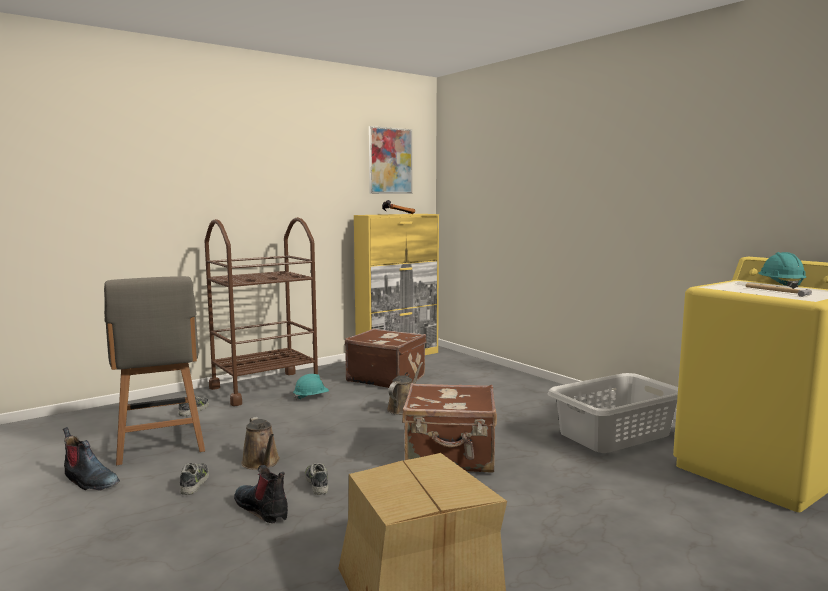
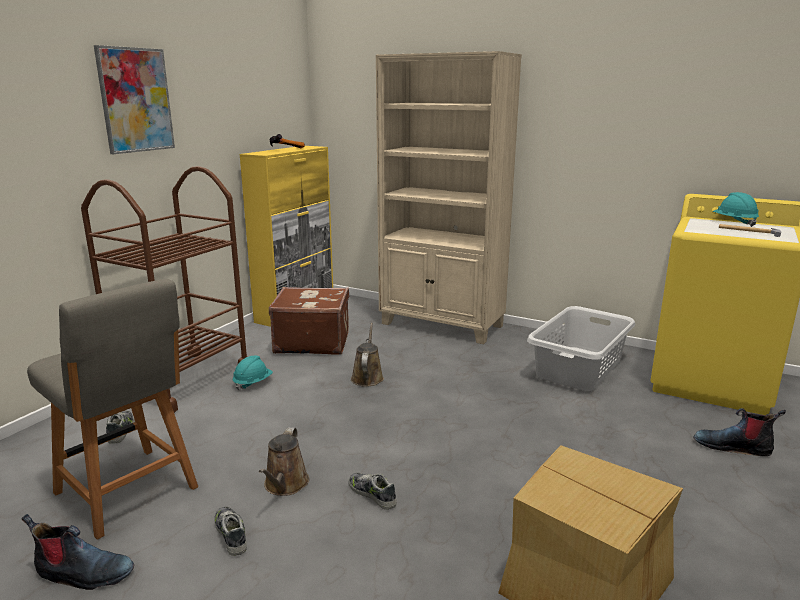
camera: 25 degrees left, 10 degrees up
(262, 463) = (285, 485): brown watering can -> brown watering can turned 60 degrees clockwise
(263, 509) = (348, 546): boot -> boot (733, 447)
(390, 161) = (269, 84): picture -> picture (135, 100)
(450, 457) = (469, 426): brown suitcase -> none
(514, 383) = (442, 325): none -> beige bookcase

